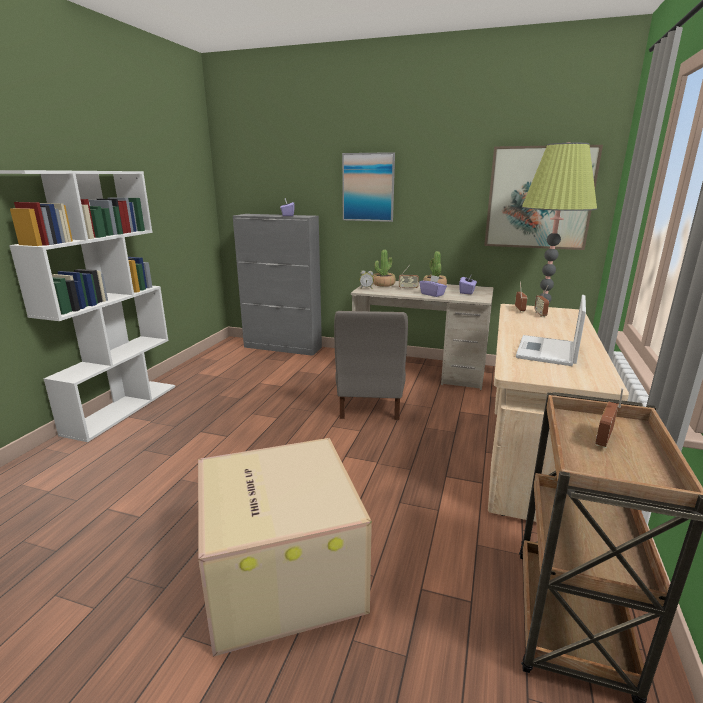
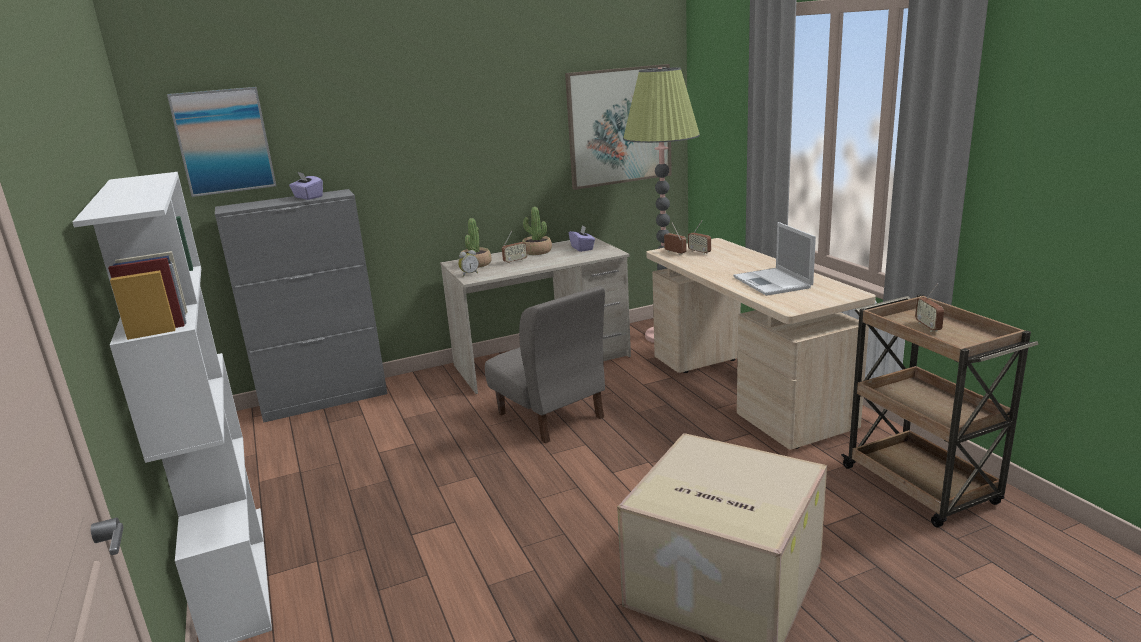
camera: 40 degrees left, 0 degrees up
(368, 187) = (417, 139): picture -> picture (223, 141)
(432, 294) = (556, 260): purple tissue box -> none

